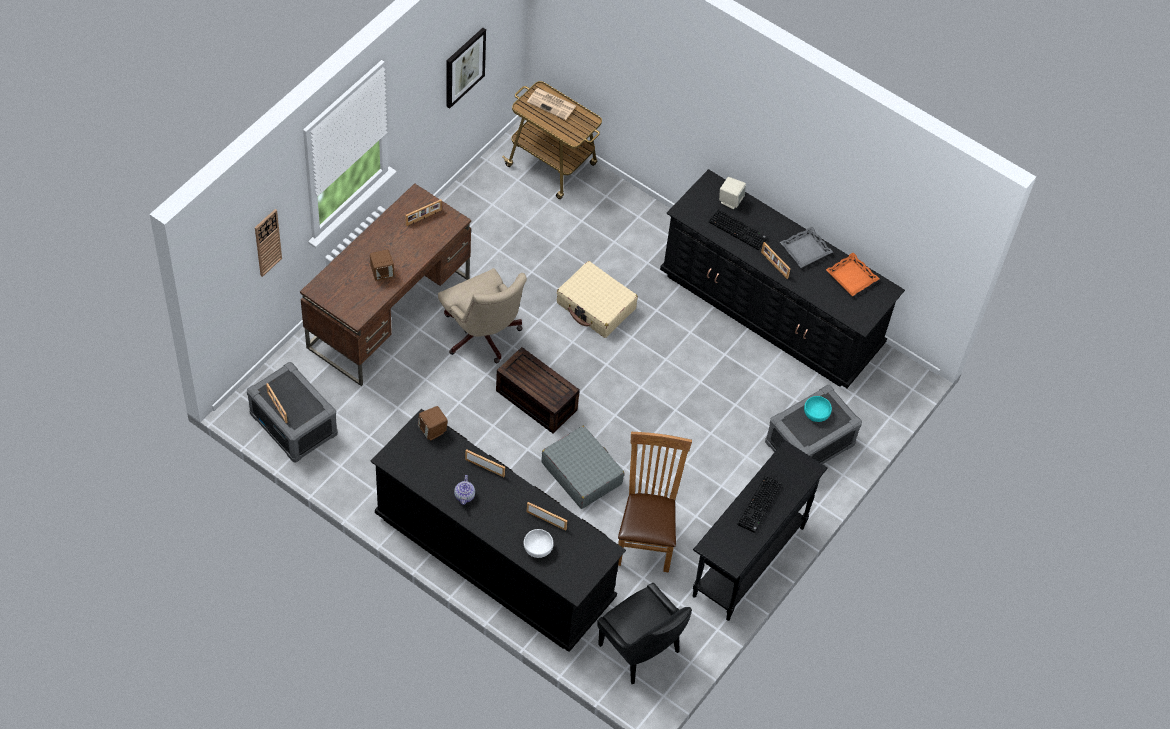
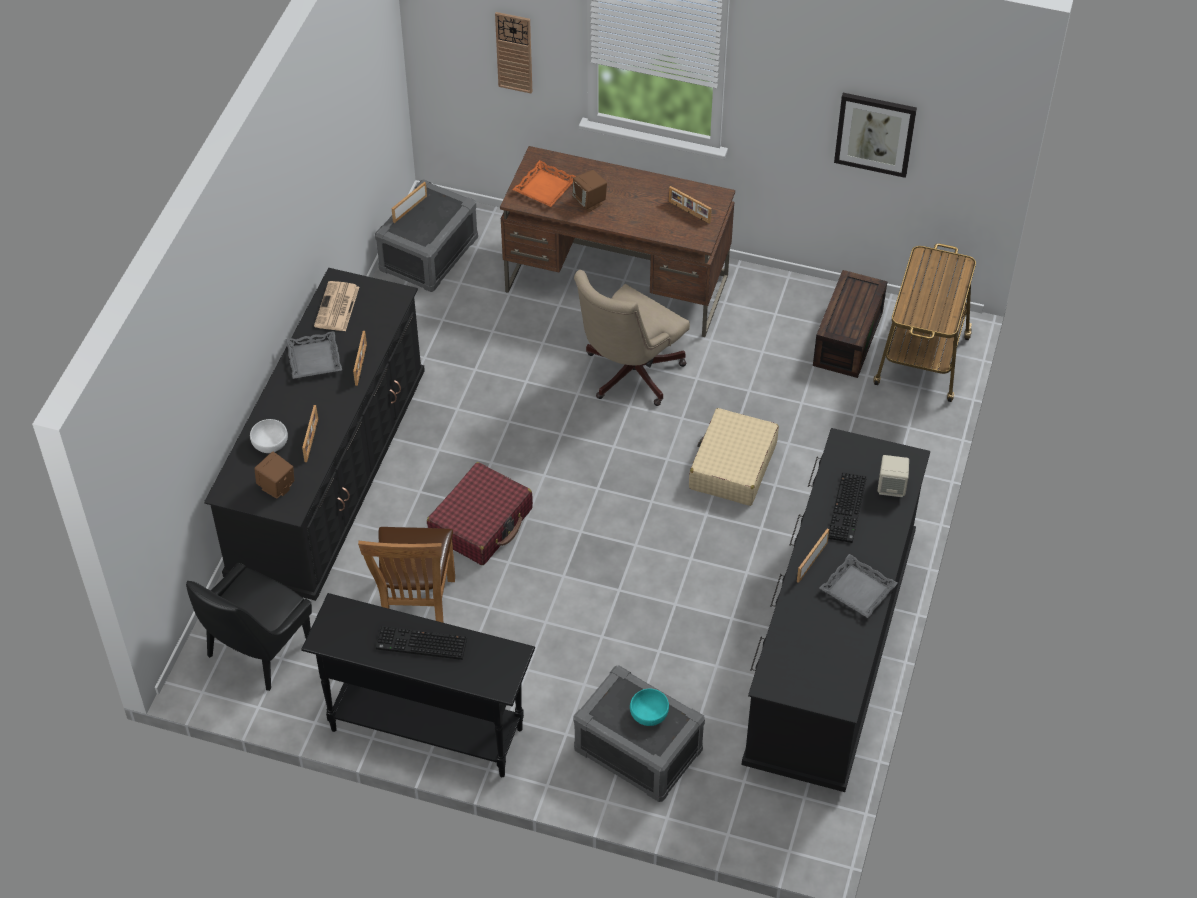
camera: 75 degrees right, 5 degrees down
(433, 430) = (391, 306): brown speaker -> brown speaker (277, 487)
(465, 496) = (315, 359): teapot -> grey tray
(534, 400) = (563, 448): brown storage box -> brown storage box (847, 337)
(552, 104) = (945, 281): newspaper -> newspaper (337, 308)
(581, 473) = (481, 523): grey suitcase -> red suitcase
(646, 538) = (416, 612): brown chair -> brown chair turned 105 degrees clockwise
(851, 277) = (841, 653): orange tray -> orange tray (544, 187)

